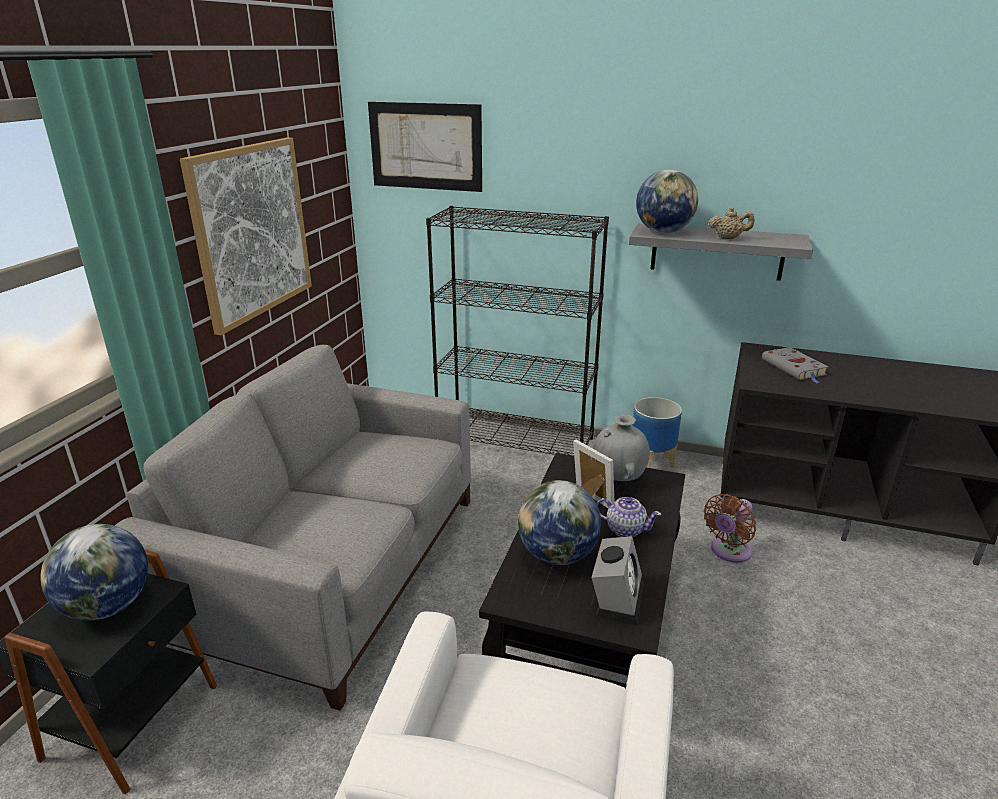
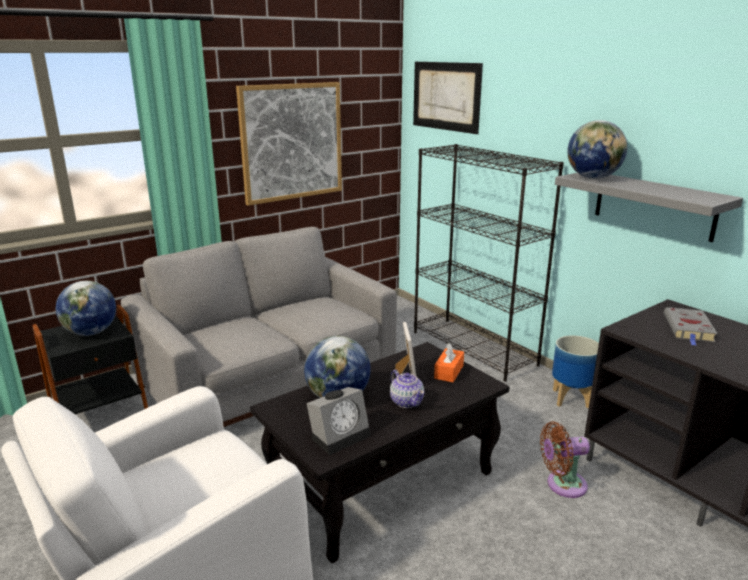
camera: 35 degrees right, 5 degrees down
(618, 479) = (449, 372): grey vase -> orange tissue box
(728, 238) = (644, 189): beige teapot -> none

